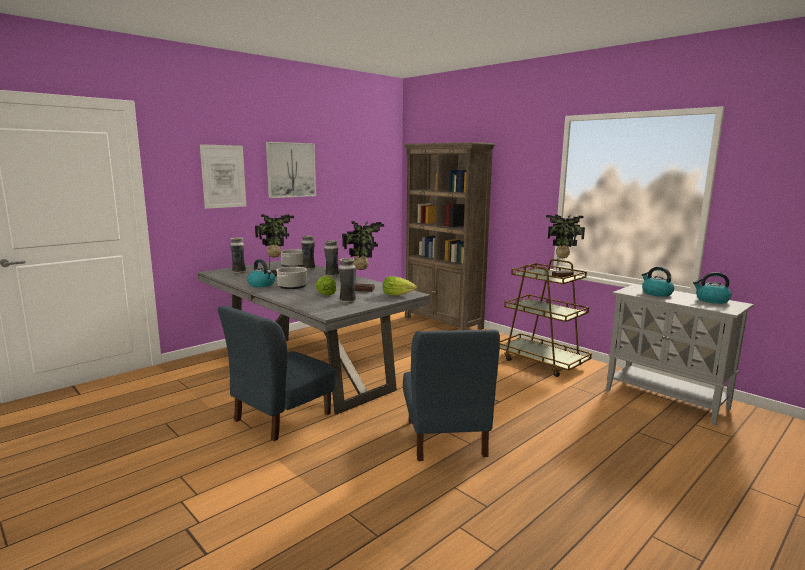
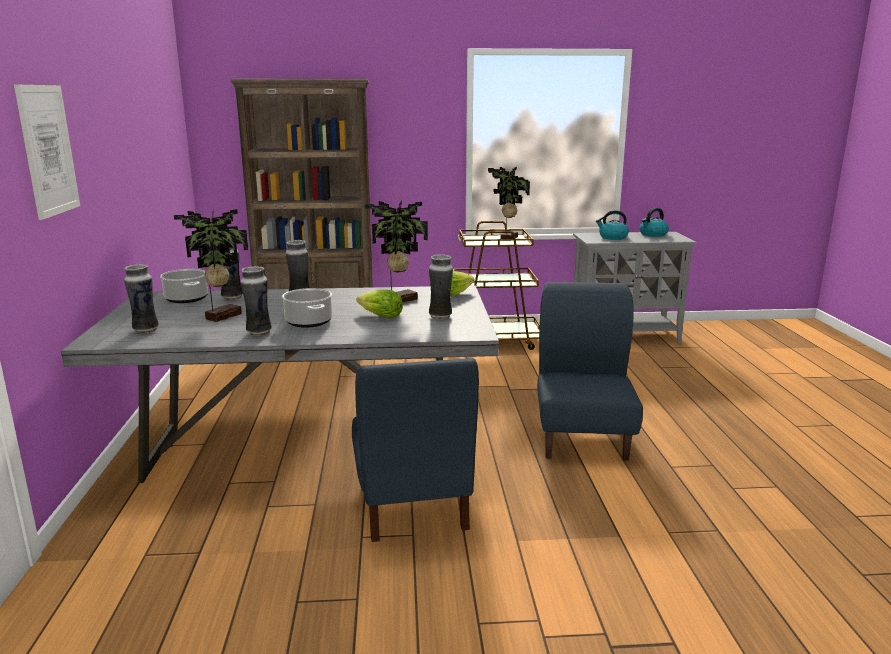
camera: 50 degrees left, 5 degrees up
(262, 284) = (258, 332): kettle -> vase
(291, 170) = (107, 129): picture -> none
(445, 438) = (582, 437): blue chair -> blue chair turned 120 degrees counterclockwise

